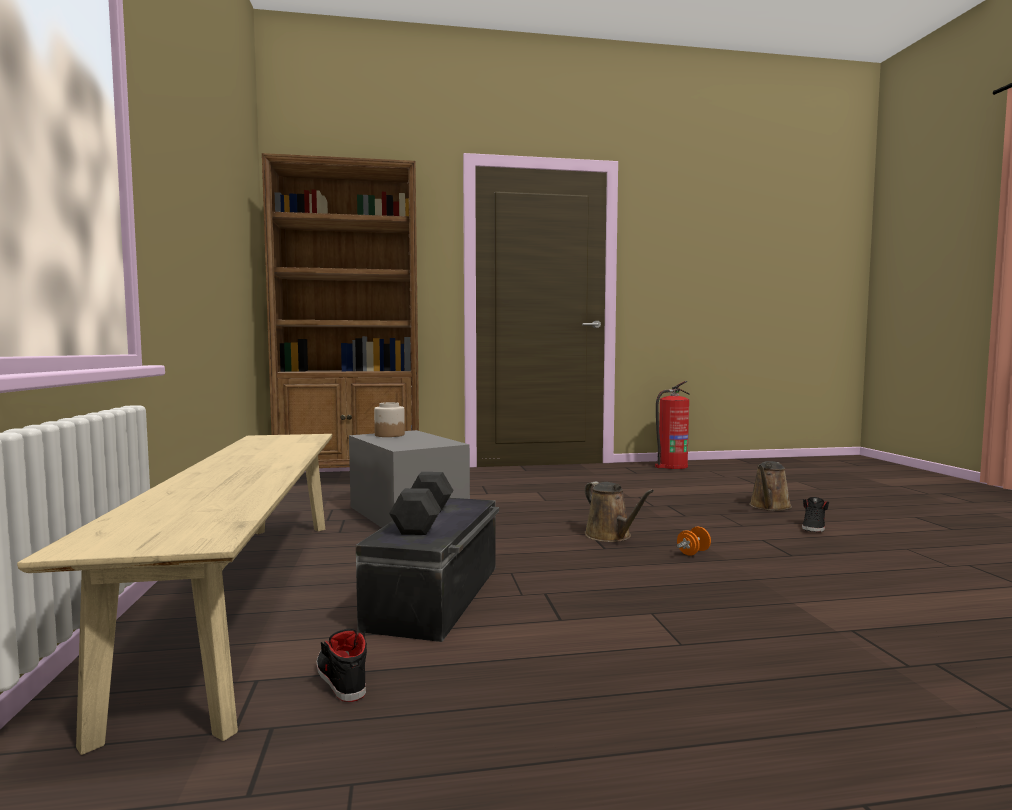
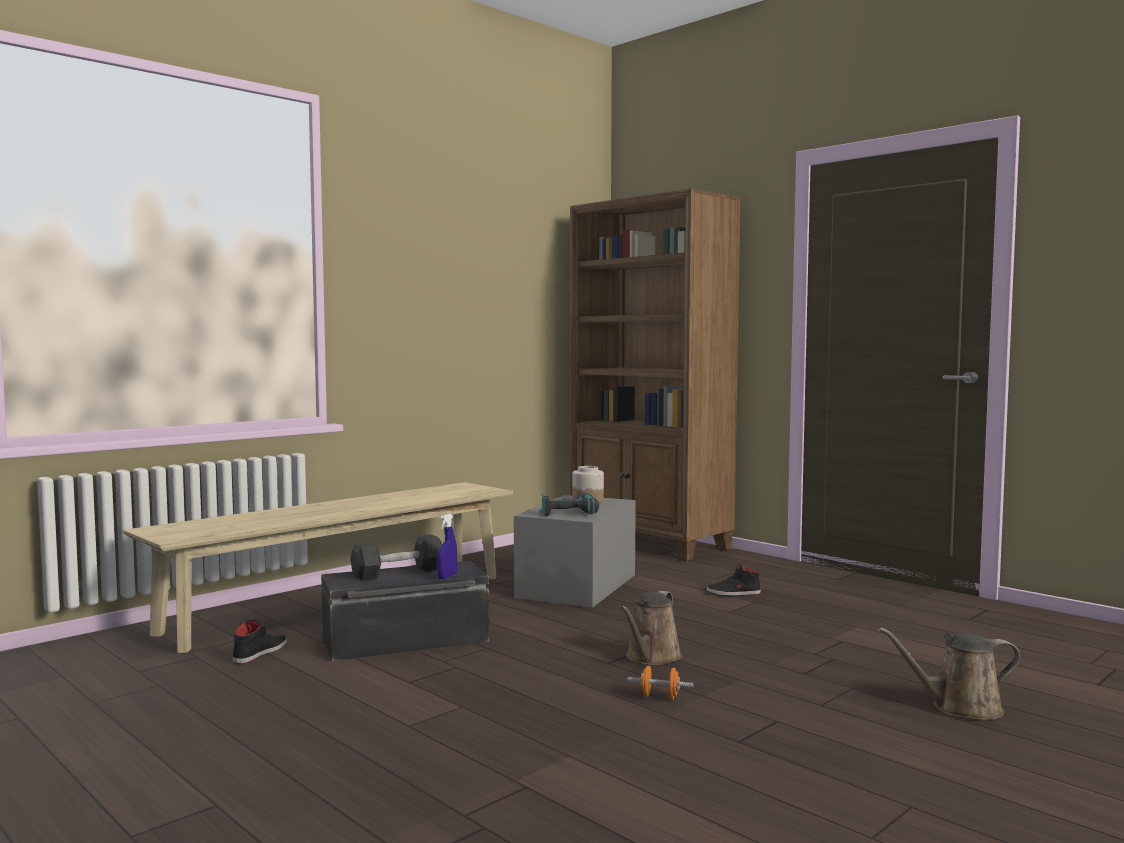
camera: 55 degrees right, 0 degrees up
(419, 442) = (568, 512): none -> power drill
(475, 510) = (447, 577): none -> blue spray bottle
(671, 466) = (1069, 627): fire extinguisher -> none
(814, 527) = (903, 743): black shoe -> black shoe (733, 593)

